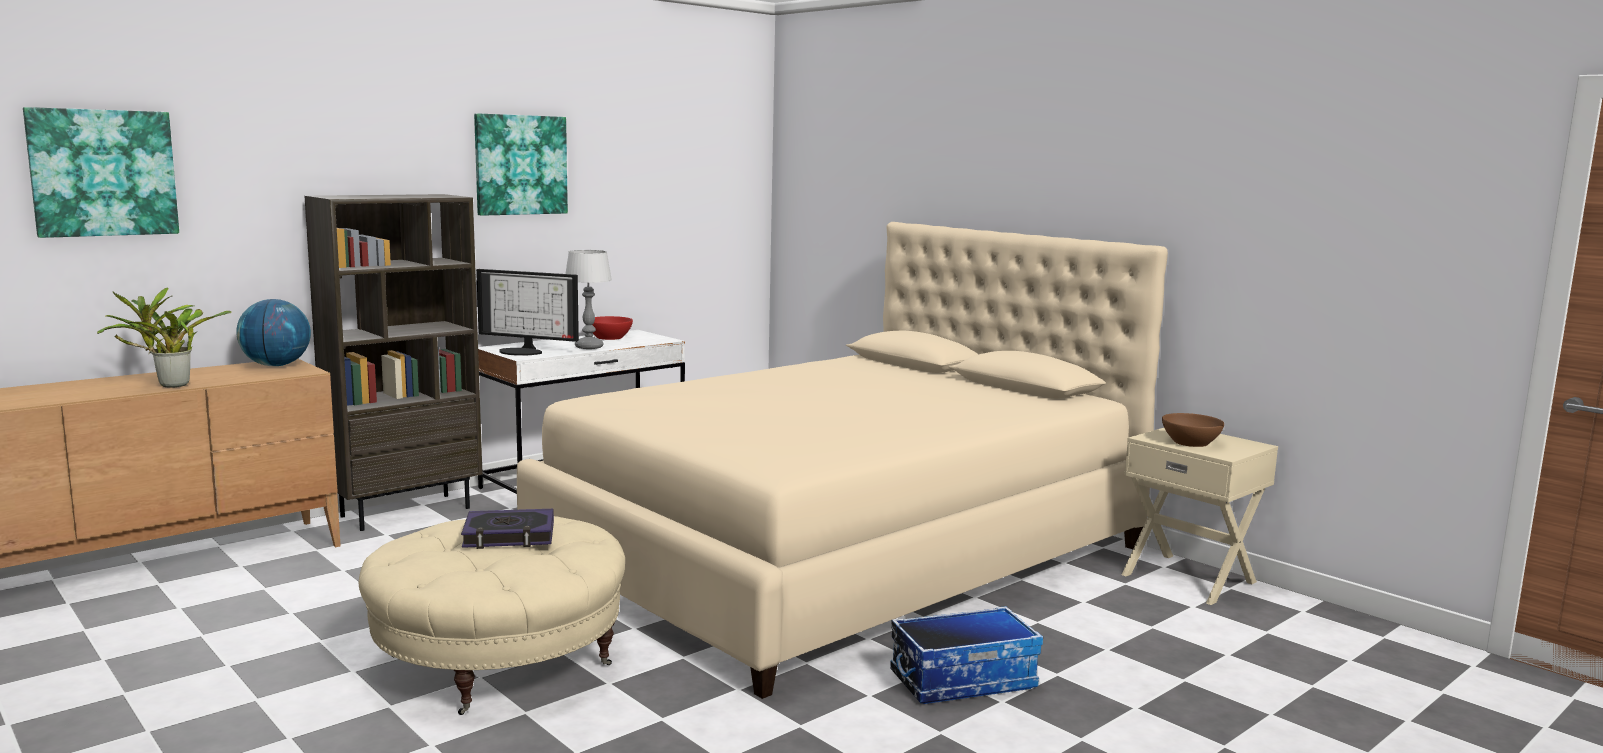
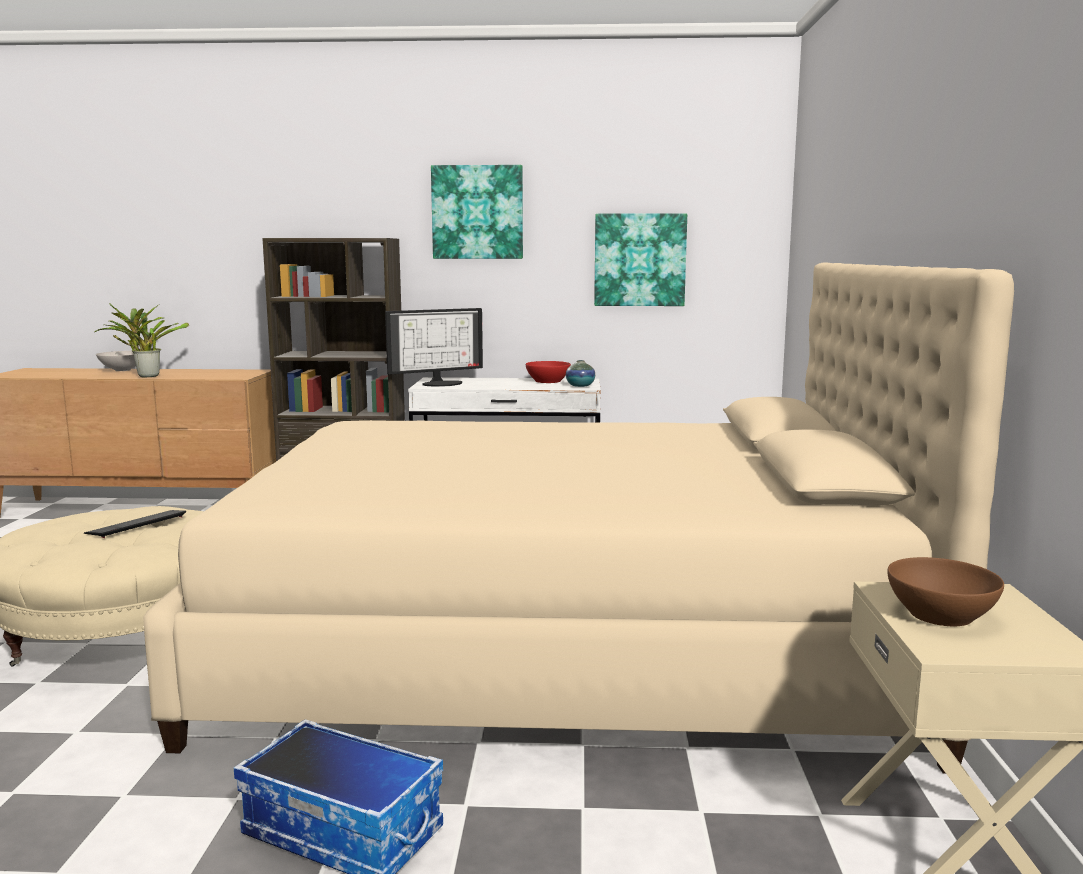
camera: 45 degrees right, 0 degrees up
(85, 383) = (123, 370): none -> white bowl
(103, 173) = (148, 221): picture -> picture (639, 260)
(276, 365) = (242, 372): globe -> none
(509, 536) = (137, 525): book -> keyboard
(523, 351) = (441, 383): monitor -> monitor turned 90 degrees counterclockwise
(589, 347) = (501, 385): table lamp -> none
(654, 338) = (580, 386): none -> vase

